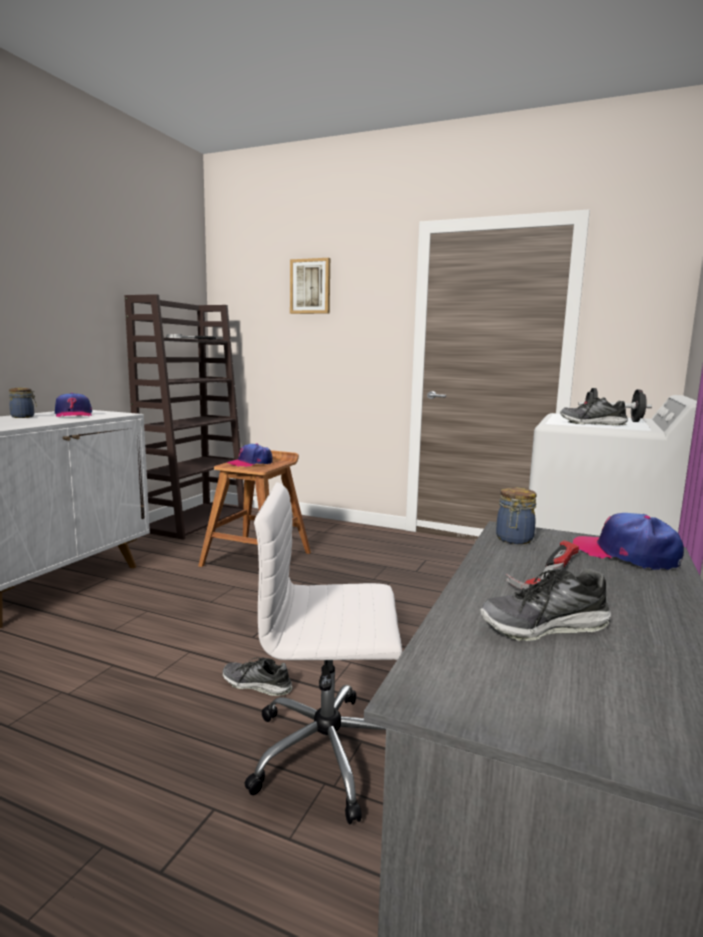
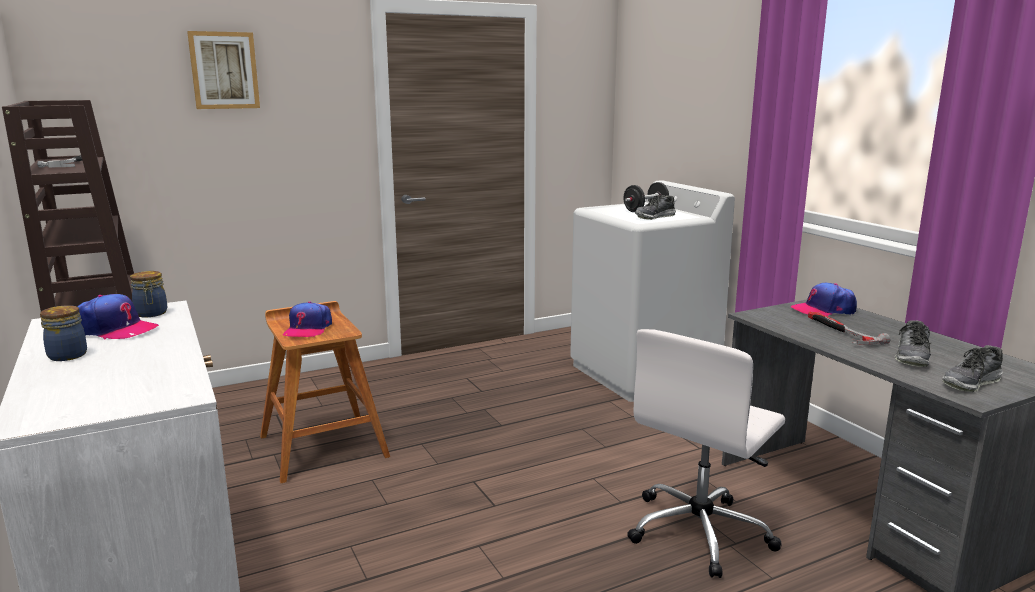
camera: 50 degrees left, 5 degrees up
(257, 685) = (580, 530): shoe -> shoe (971, 383)
(514, 539) = (775, 320): jar -> jar (151, 314)

